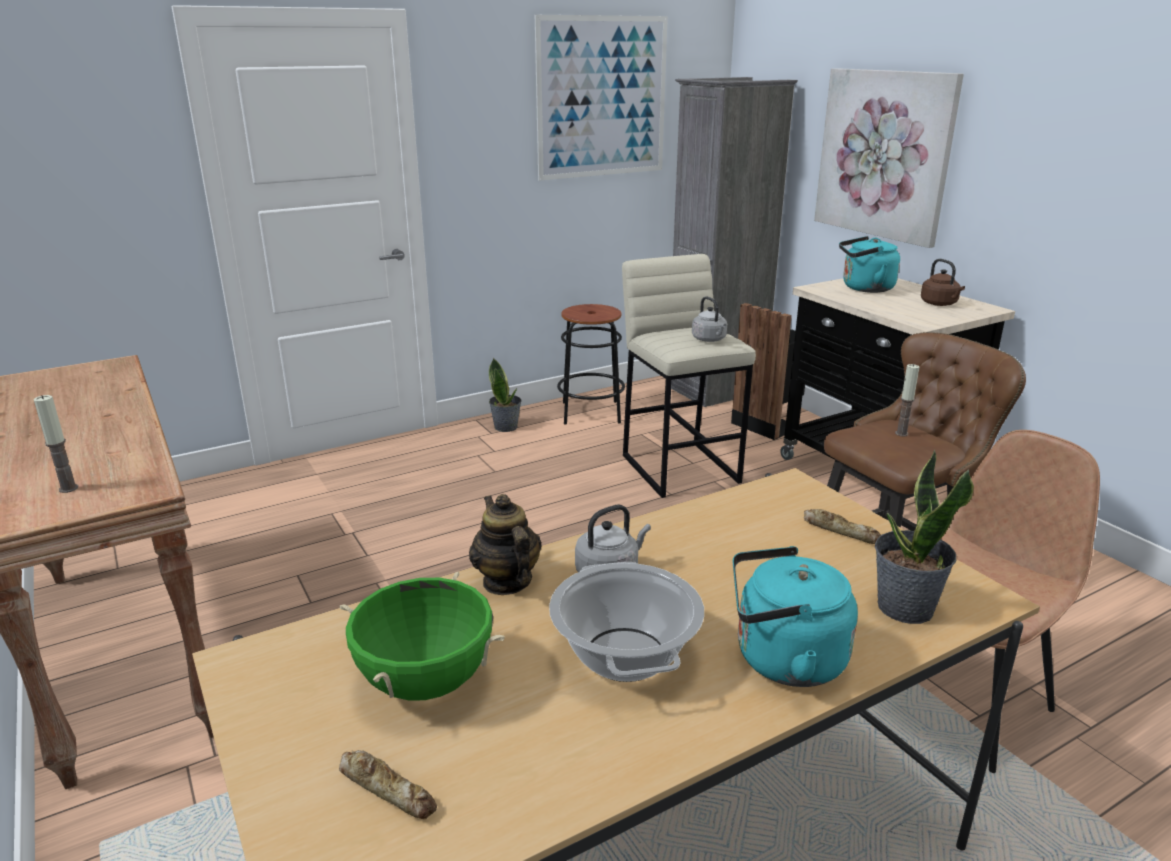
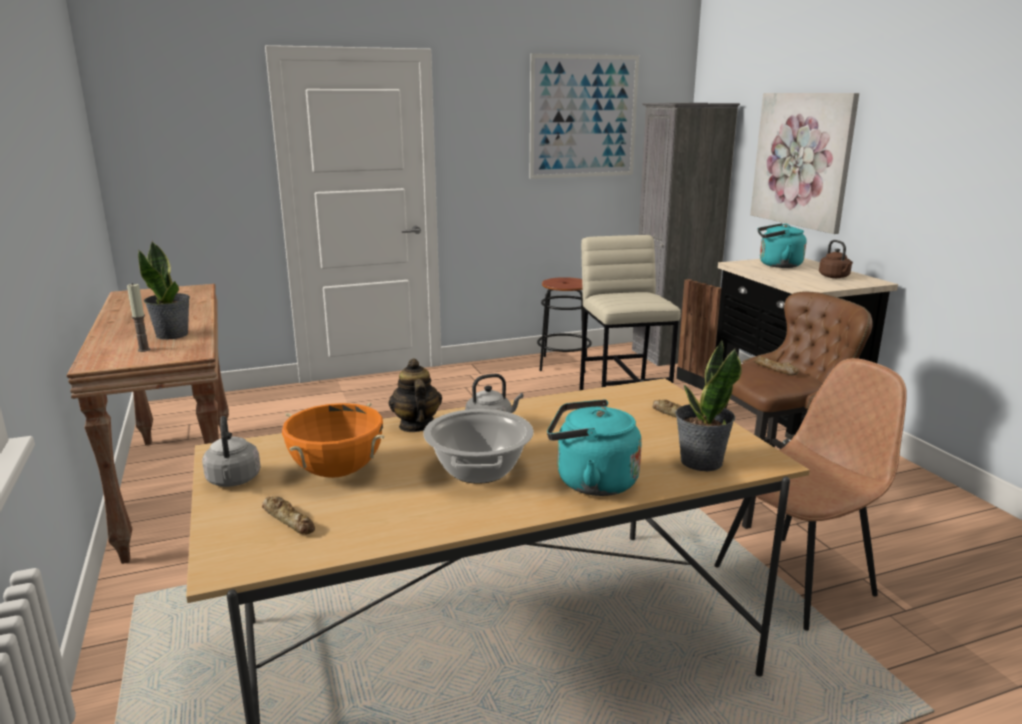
camera: 10 degrees right, 5 degrees down
(425, 682) = (337, 471): green cooking pot -> orange cooking pot
(506, 427) = (493, 370): potted plant -> potted plant (173, 335)
(710, 340) = (644, 299): grey kettle -> grey kettle (233, 481)
(901, 433) = (775, 369): candle -> bread

